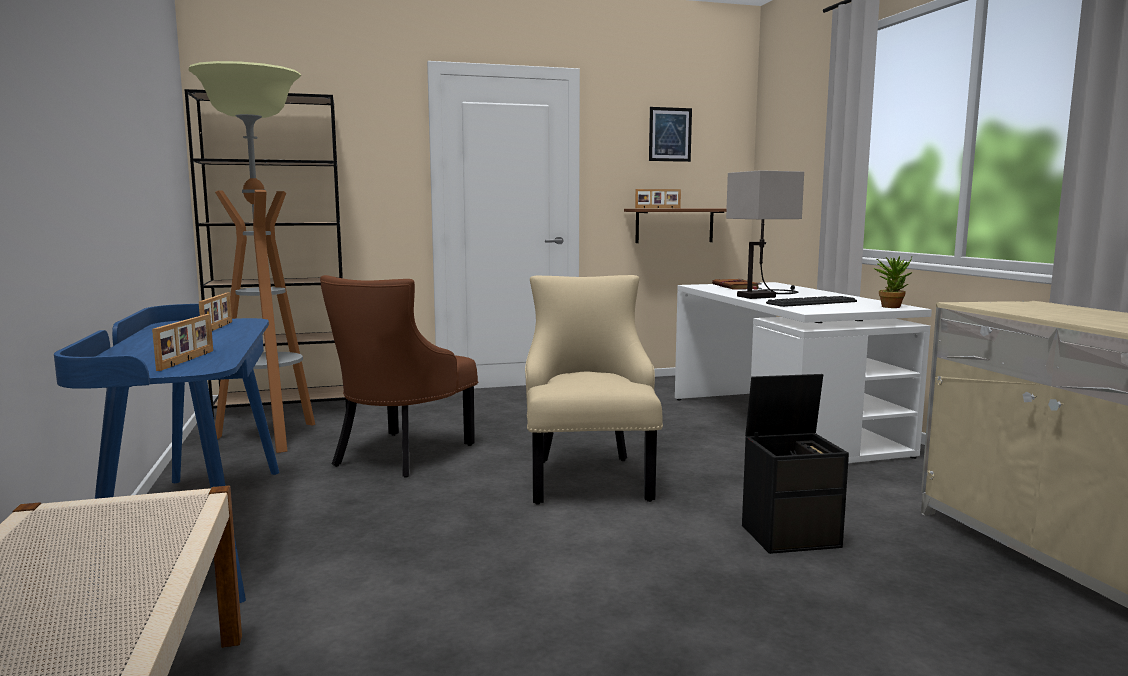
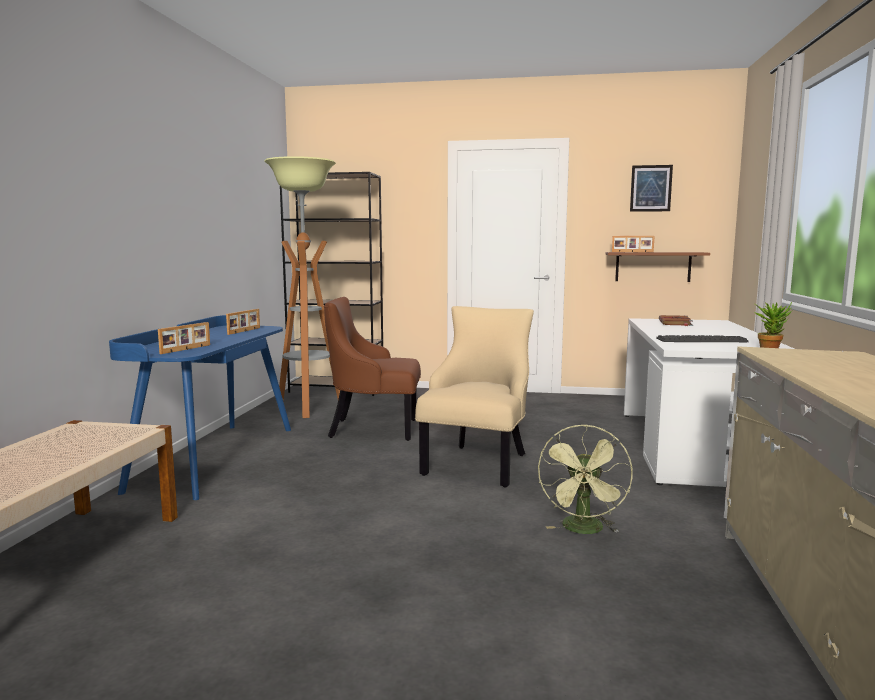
camera: 25 degrees right, 0 degrees up
(403, 454) = (375, 429): brown chair -> brown chair turned 45 degrees clockwise
(767, 295) = (682, 331): table lamp -> none
(791, 535) = (584, 530): black storage box -> green fan

